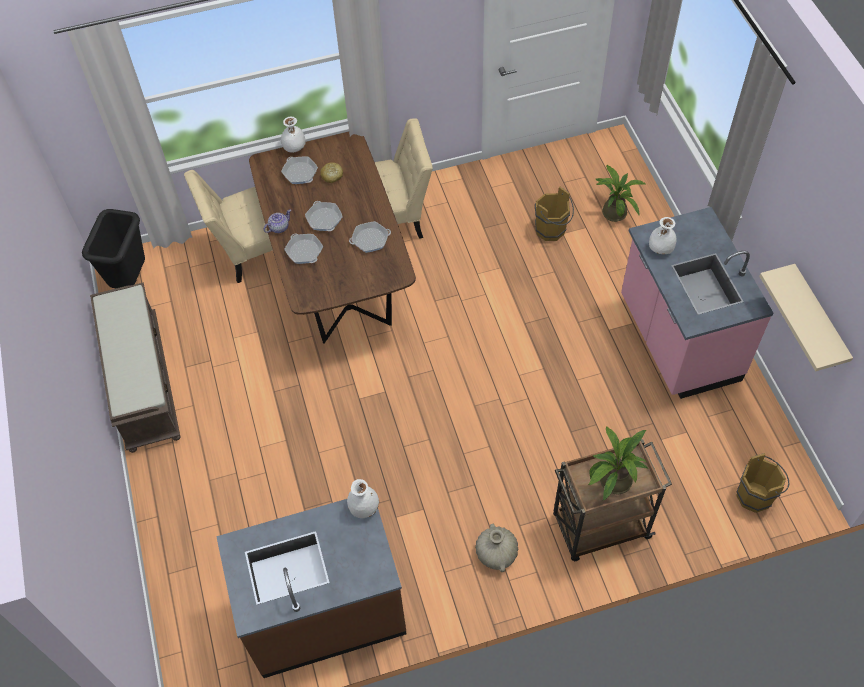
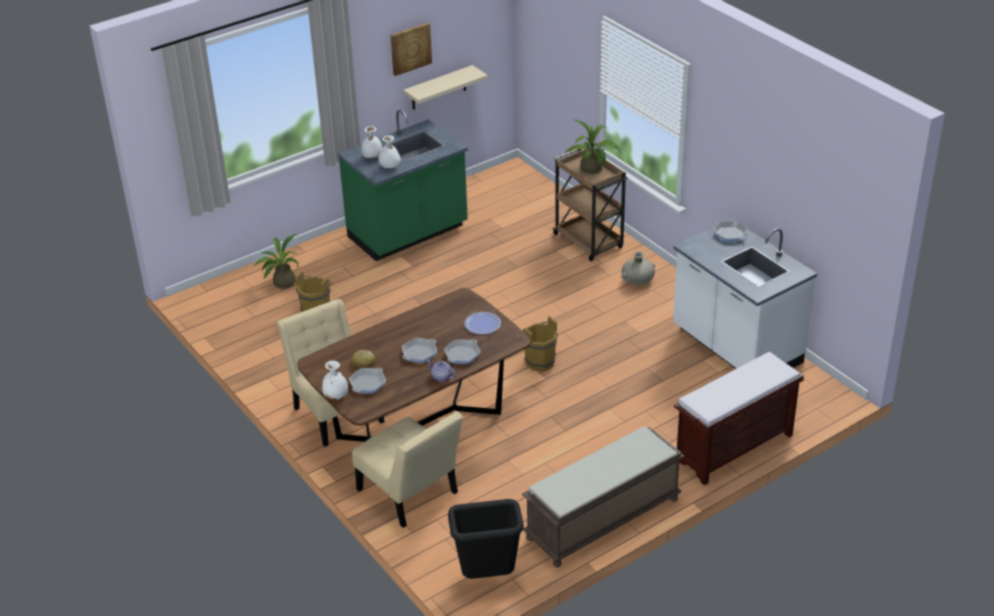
camera: 110 degrees left, 20 degrees down
(168, 533) = (733, 449): none -> brown bench
(324, 611) = (735, 347): brown counter -> white counter
(344, 279) = (482, 324): none -> plate
(364, 507) = (688, 245): white vase -> white vase (372, 157)
(370, 239) = (431, 321): frying pan -> frying pan (730, 234)
(677, 340) = (408, 233): pink counter -> green counter
(757, 495) = (525, 185): brown bucket -> brown bucket (538, 360)
(819, 239) = (410, 48): none -> picture

